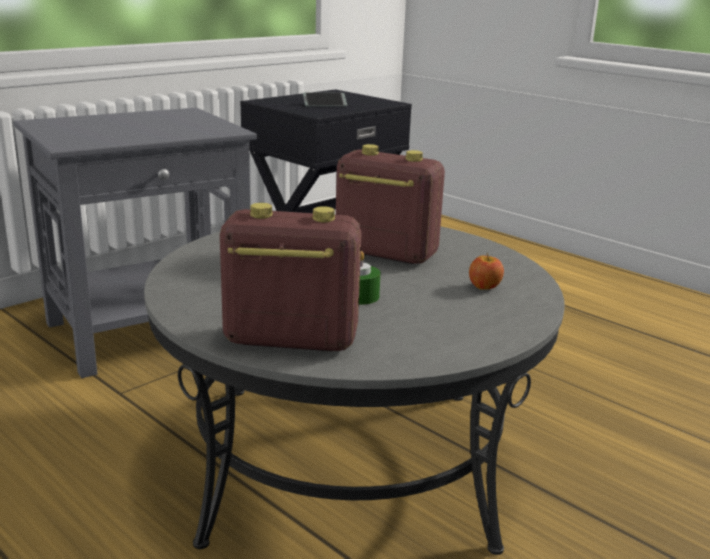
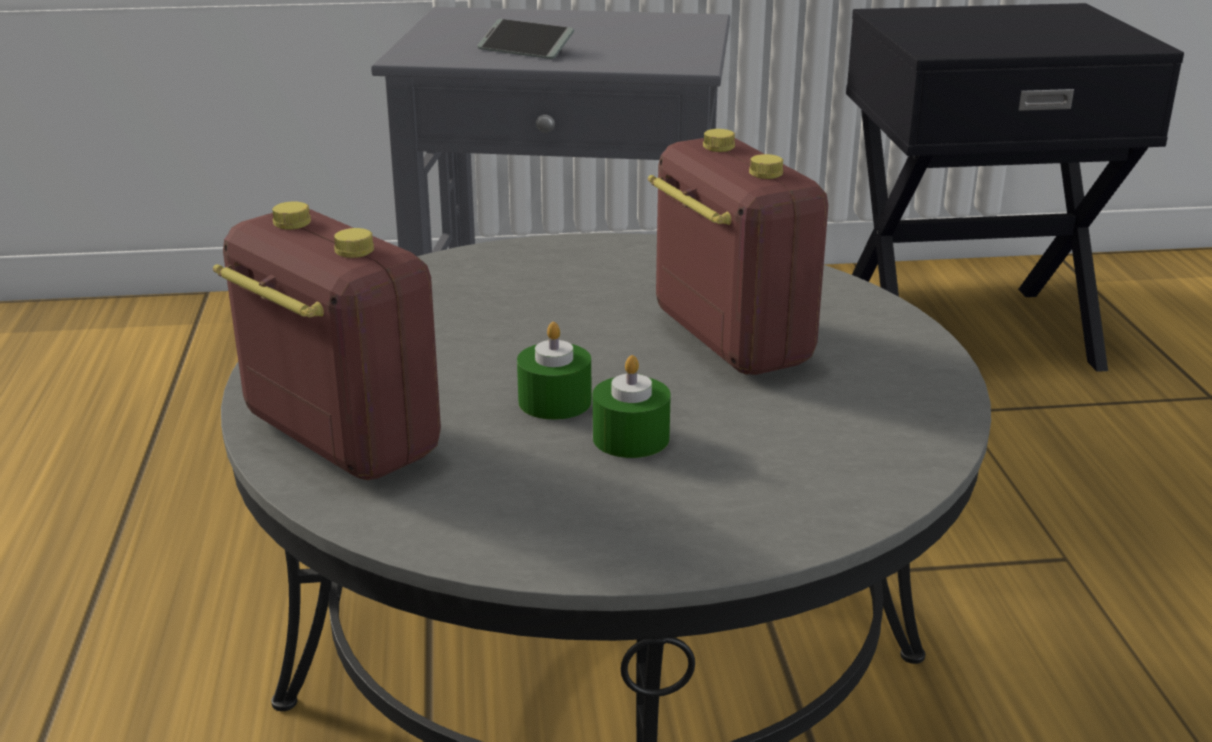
camera: 40 degrees right, 5 degrees up
(324, 104) = (992, 33): phone -> phone (525, 49)
(416, 300) = (631, 438): none -> green candle
(484, 287) = (792, 453): apple -> none

